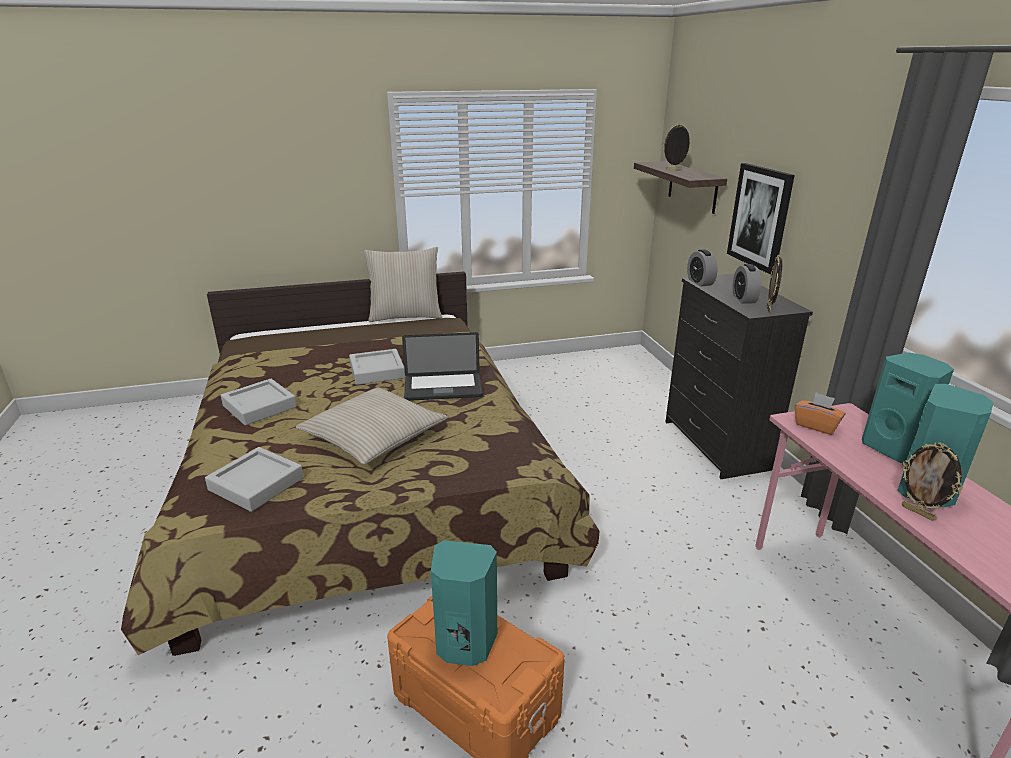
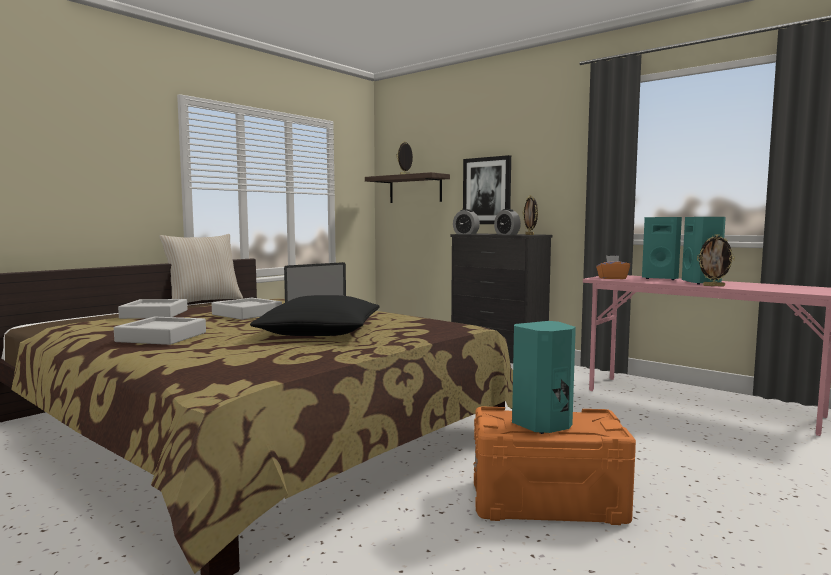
camera: 35 degrees left, 20 degrees down
(256, 484) = (260, 360): grey tray -> grey tray (154, 314)
(374, 436) = (320, 331): beige pillow -> black pillow

